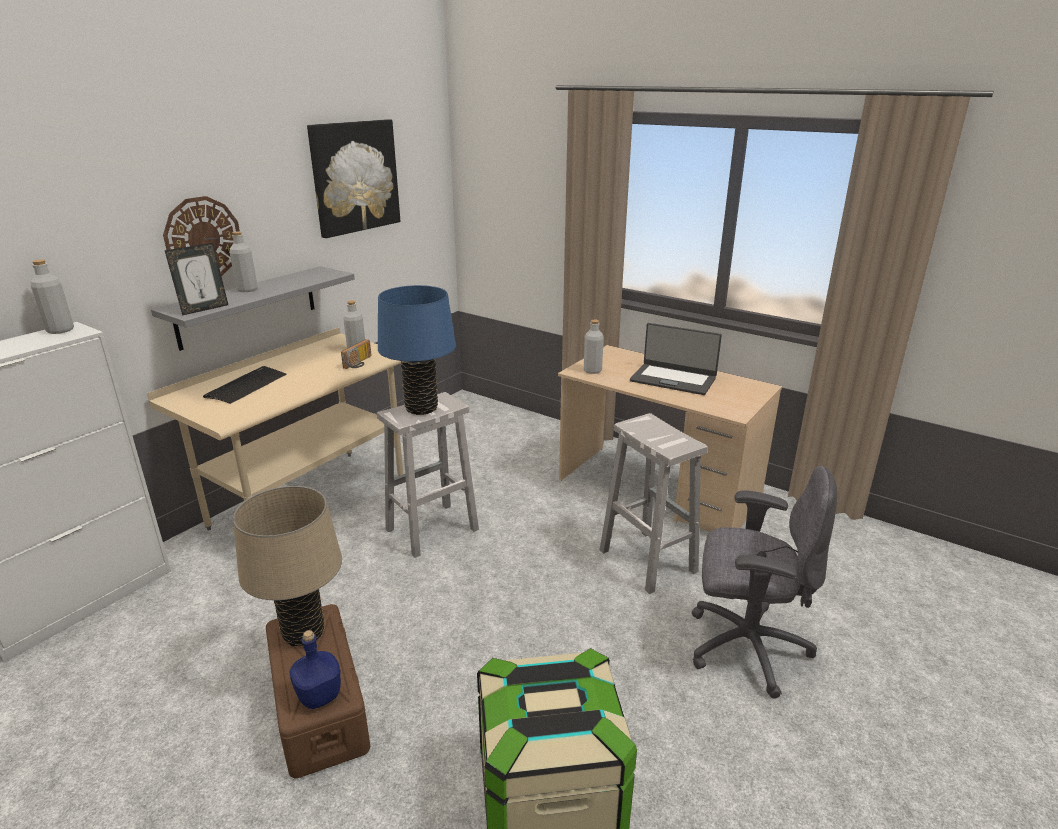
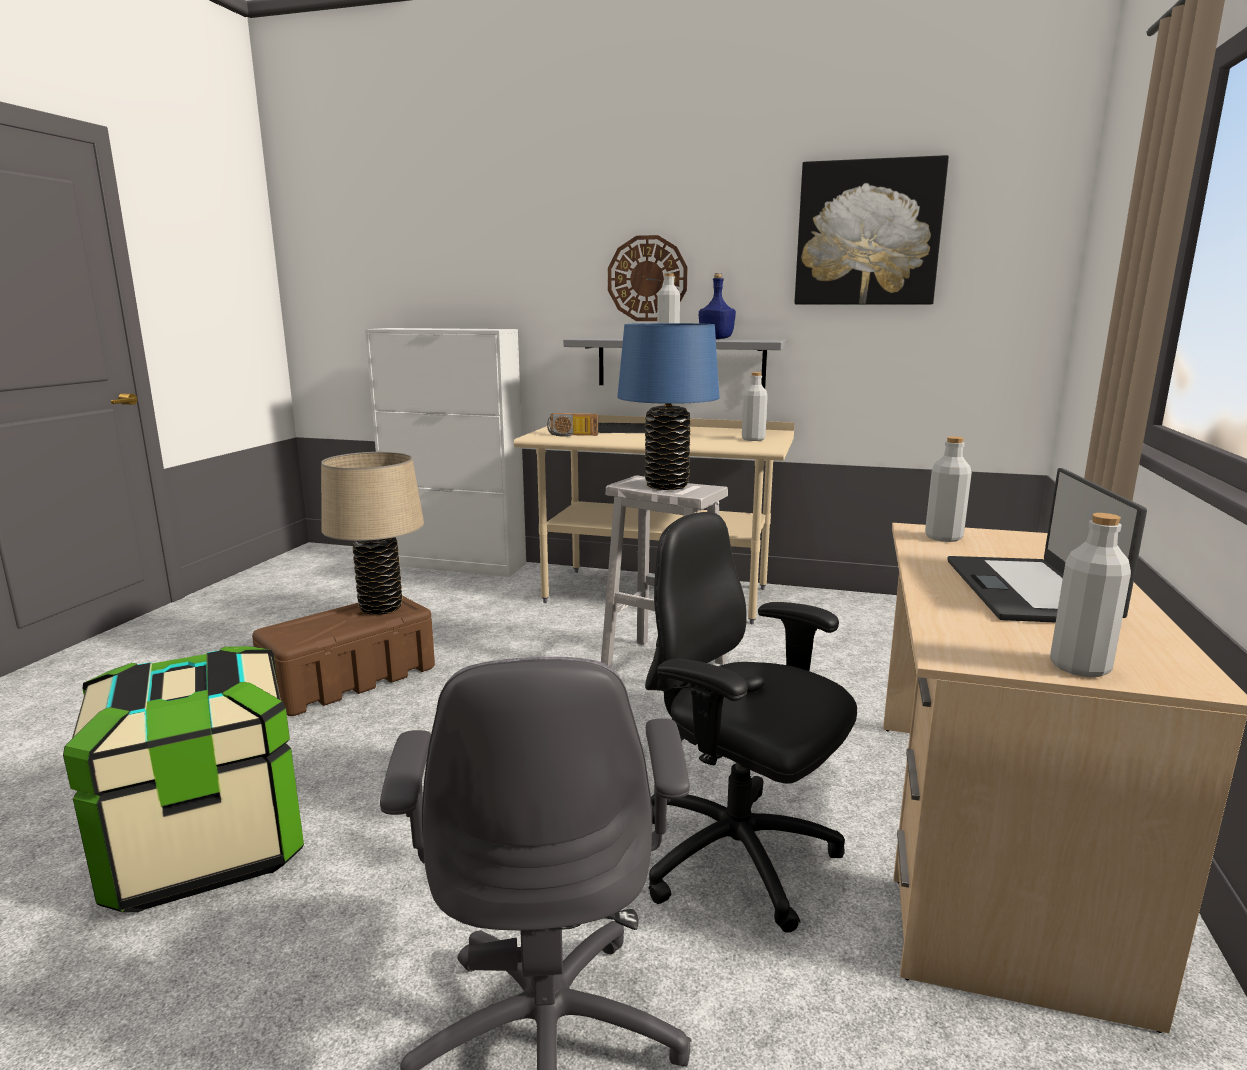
camera: 70 degrees right, 10 degrees down
(60, 330) = (494, 328): grey bottle -> grey bottle (1079, 667)
(204, 309) = (597, 338): picture frame -> none
(318, 696) = (293, 632): blue bottle -> blue bottle (715, 339)
(359, 363) = (722, 443): radio -> radio (572, 435)
(646, 560) = (738, 859): white stool -> black office chair

